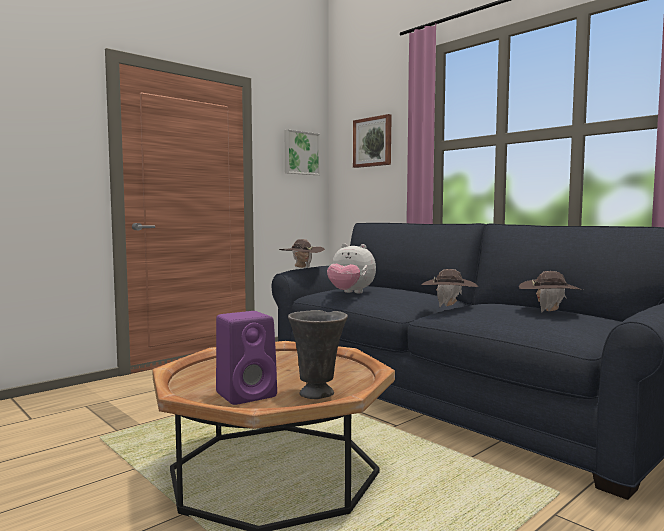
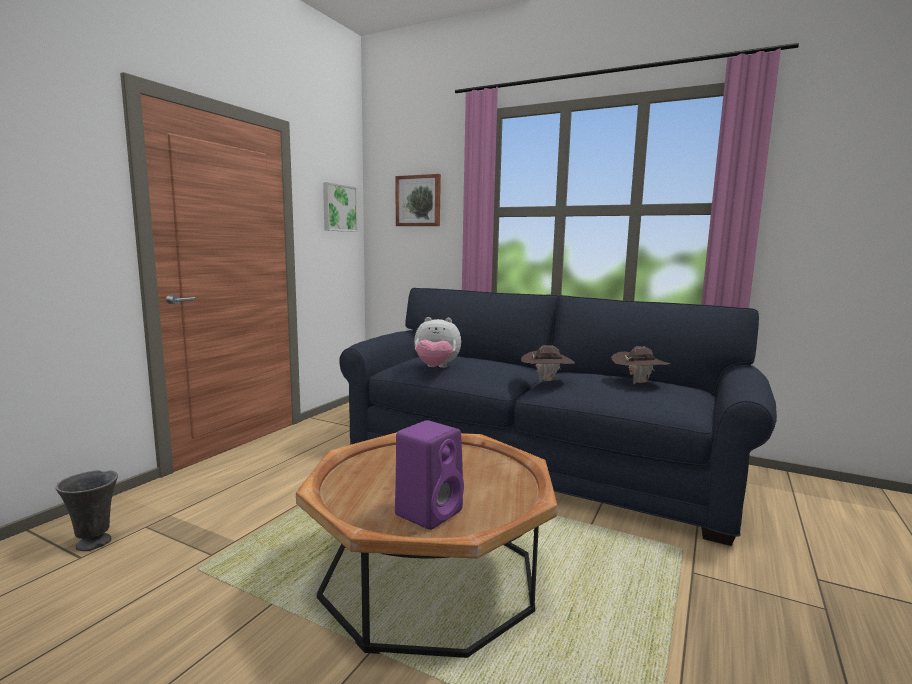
camera: 20 degrees left, 5 degrees up
(301, 268) = (369, 339): brown hat -> none
(318, 394) = (498, 500): grey vase -> grey vase (95, 543)

